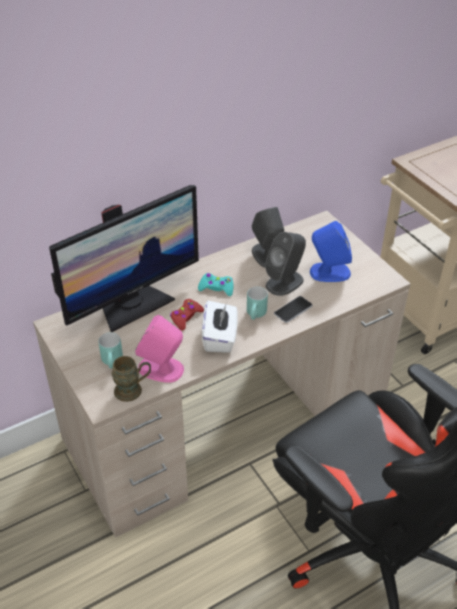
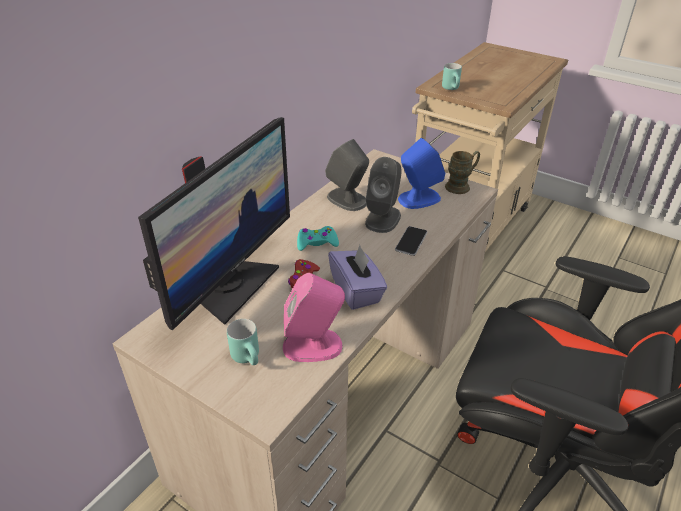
camera: 25 degrees left, 5 degrees down
(133, 390) = (295, 382): brown mug -> brown mug (461, 186)
(220, 338) = (356, 291): white tissue box -> purple tissue box
(257, 315) = (379, 257): turquoise mug -> turquoise mug (452, 89)

